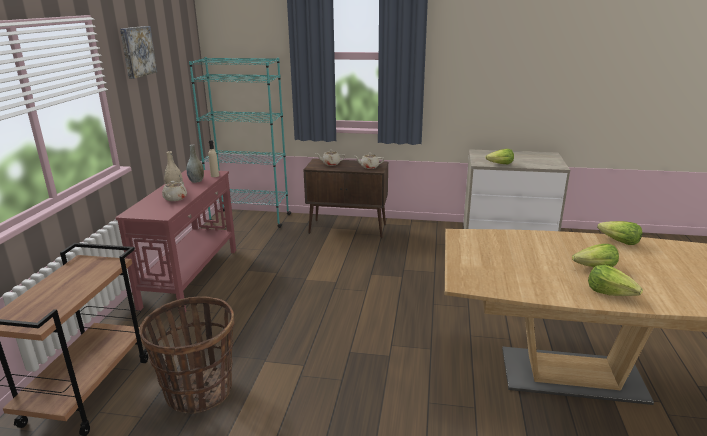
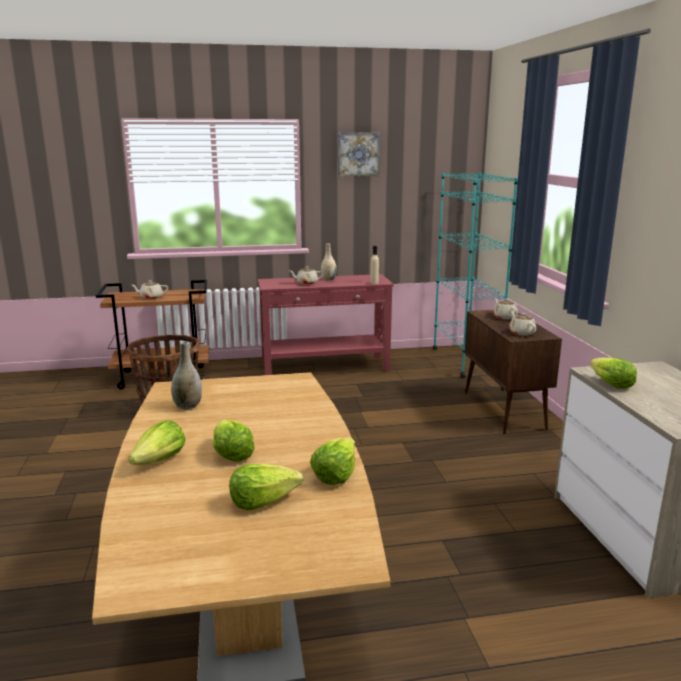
camera: 70 degrees right, 5 degrees down
(70, 292) = (151, 297): none -> beige teapot
(196, 181) = (354, 281): grey vase -> grey vase (188, 406)
(657, 264) = (263, 501): none -> lettuce

